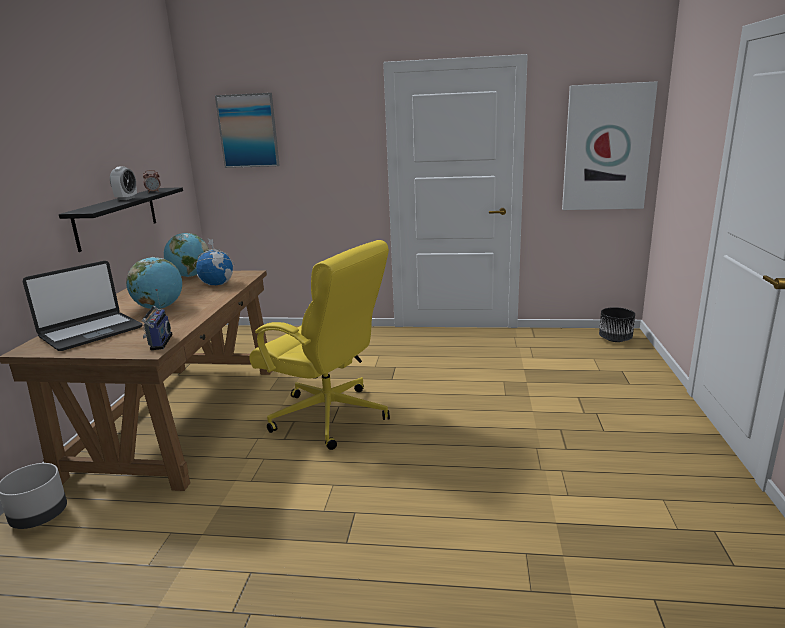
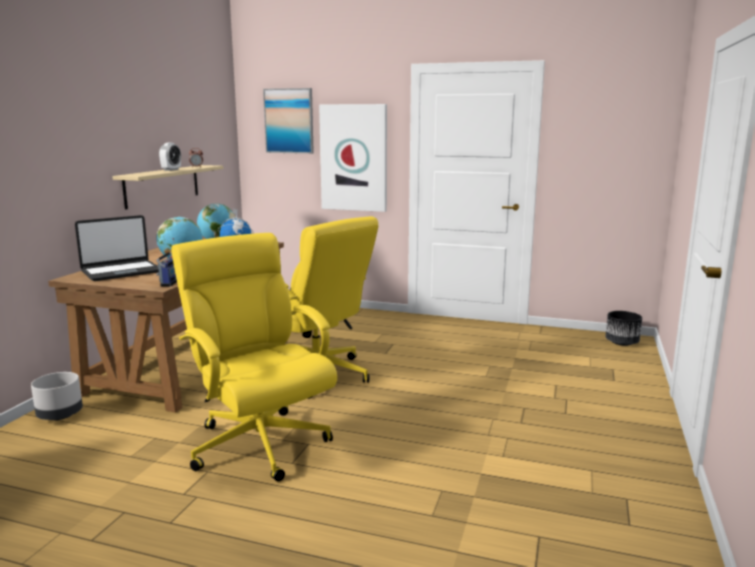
camera: 10 degrees right, 5 degrees down
(117, 217) = (162, 185): black shelf -> beige shelf
(300, 522) = (260, 445): none -> yellow office chair
(606, 148) = (620, 151): picture -> picture (354, 158)

